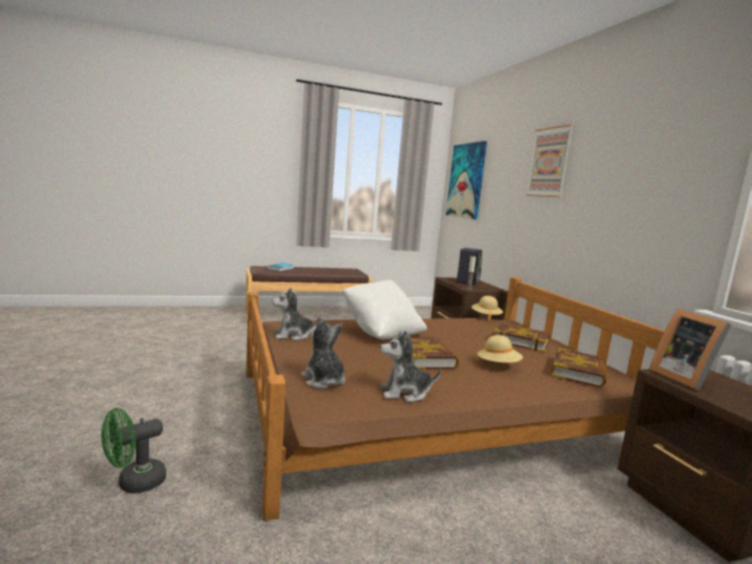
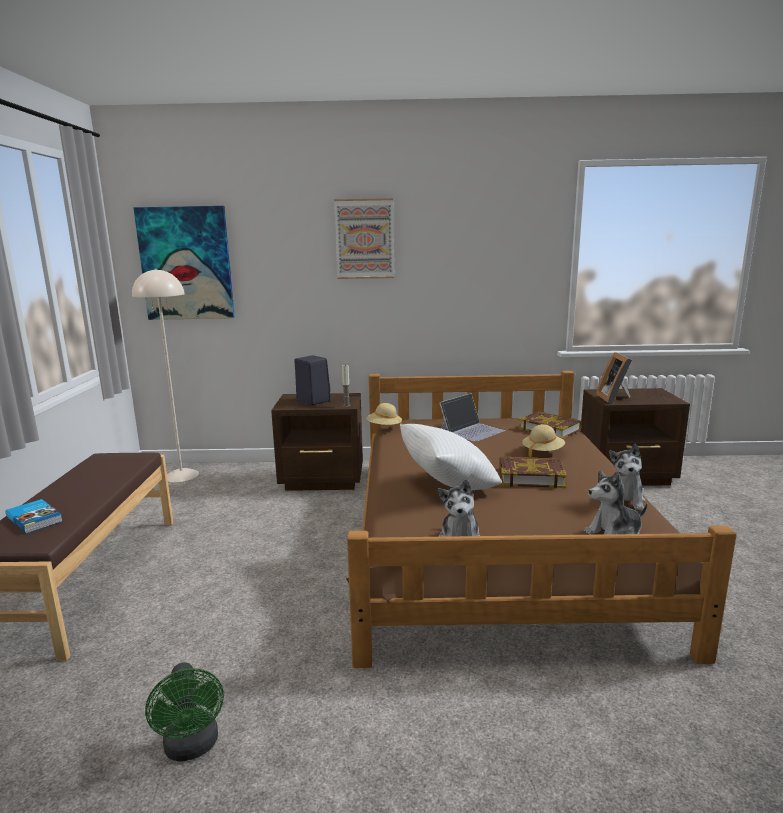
camera: 70 degrees left, 5 degrees up
(134, 483) = (691, 780): green fan -> green fan (192, 747)
(425, 314) = (181, 475): none -> beige floor lamp
(521, 341) = (472, 430): book -> laptop
(683, 378) = (615, 399): picture frame -> picture frame turned 90 degrees clockwise

